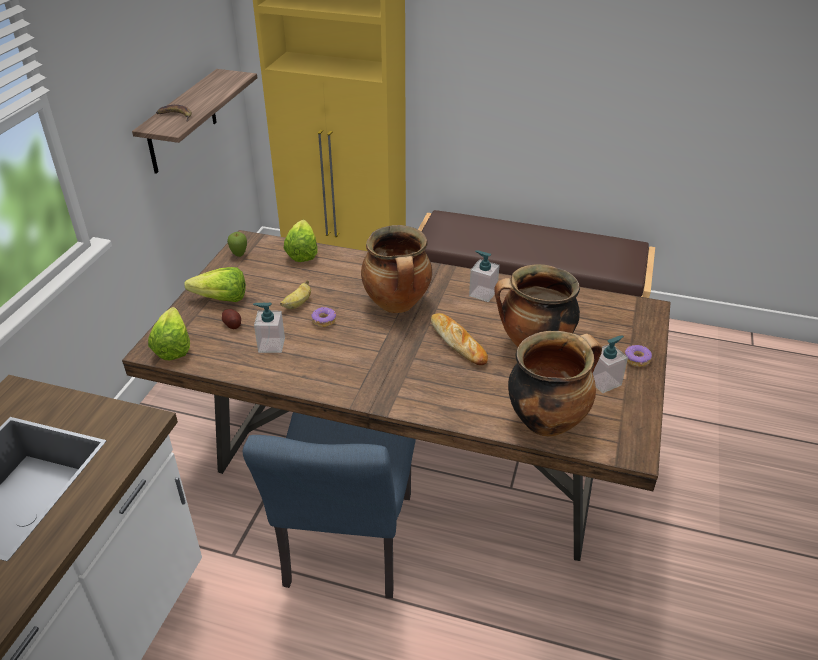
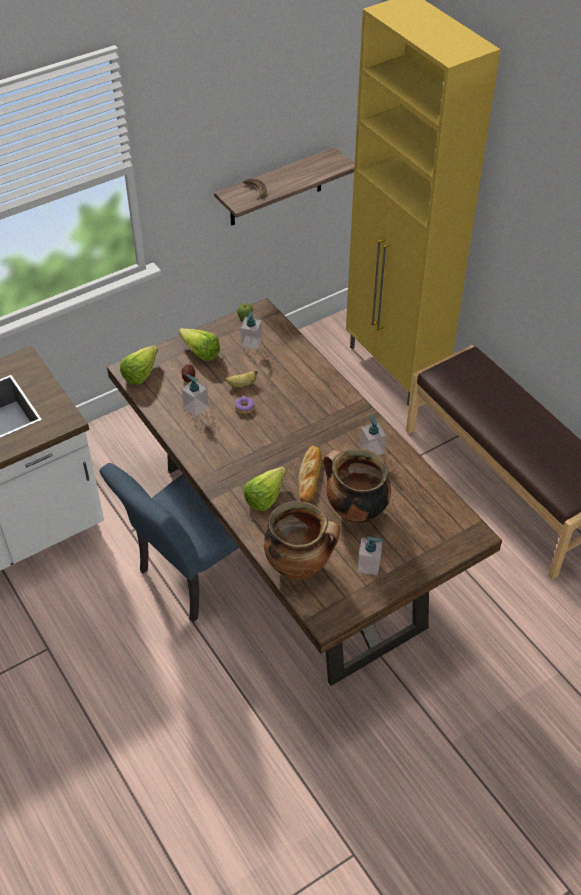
camera: 40 degrees right, 10 degrees up
(265, 268) = (251, 342): none -> soap dispenser
(304, 250) = (291, 341): lettuce -> lettuce (268, 495)
(398, 305) = (304, 423): cooking pot -> none
(637, 360) = (413, 565): donut -> none

